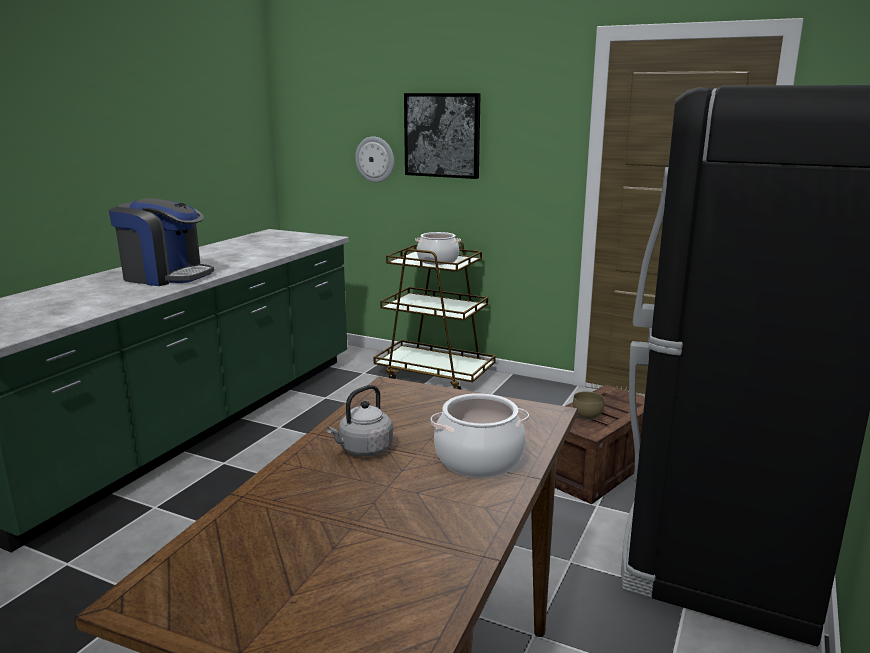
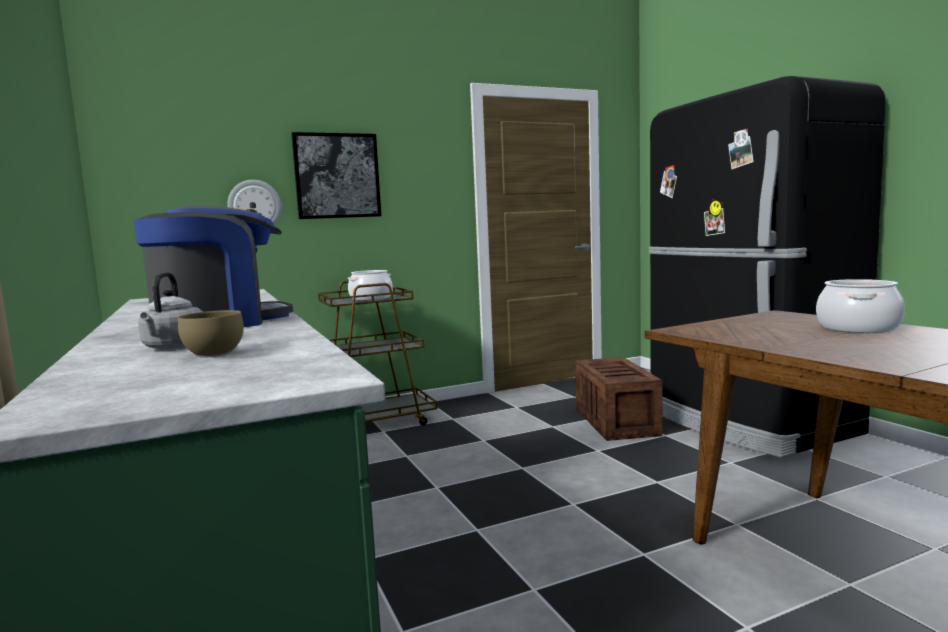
camera: 50 degrees left, 10 degrees down
(363, 450) = (820, 343): grey kettle -> grey kettle (173, 347)
(587, 416) = (617, 373): brown bowl -> brown bowl (213, 354)

